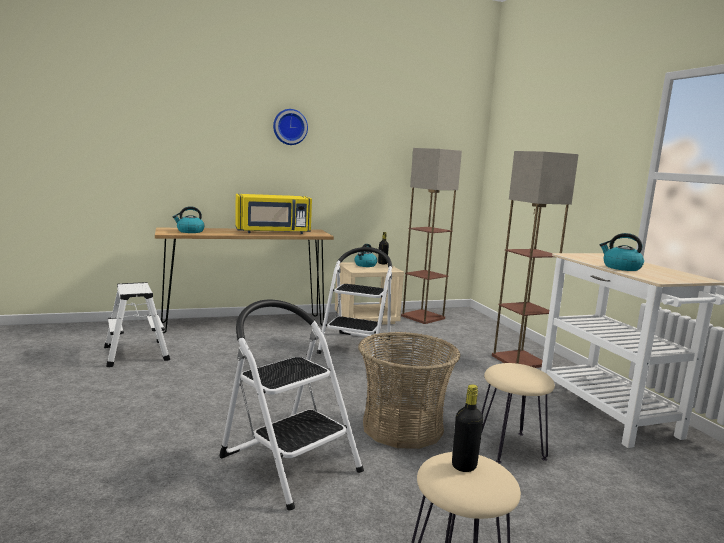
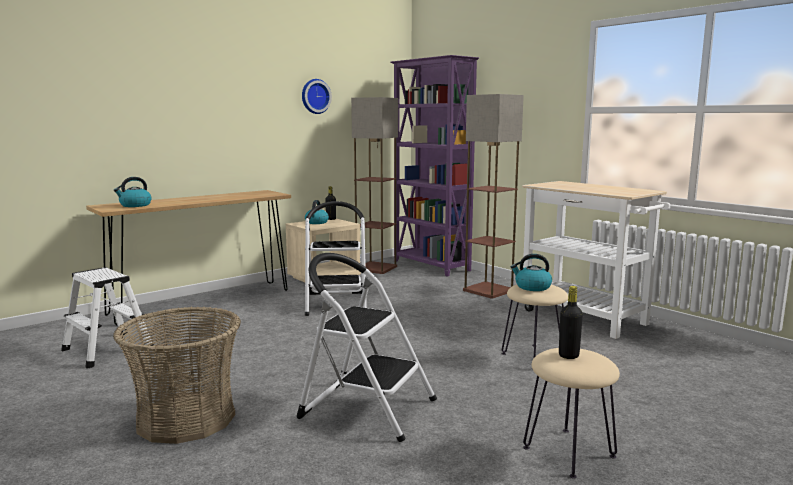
camera: 20 degrees left, 0 degrees up
(273, 232) = (225, 197): yellow microwave -> none
(290, 127) = (224, 81): wall clock -> wall clock (315, 96)
(402, 427) = (438, 360): basket -> basket (186, 418)
(479, 323) = (431, 266): none -> purple bookcase
(621, 268) = (588, 189): kettle -> kettle (532, 287)

